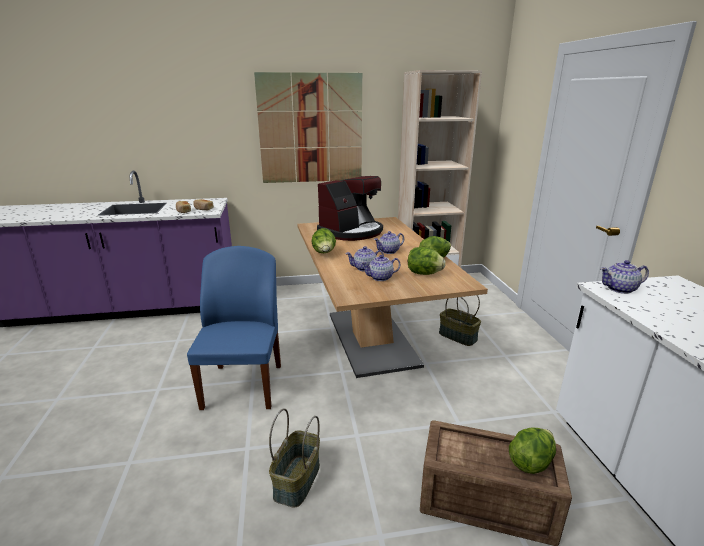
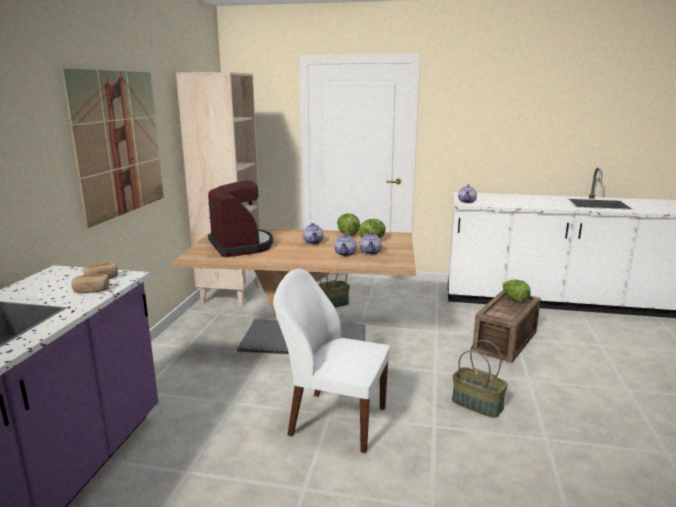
camera: 70 degrees left, 5 degrees down
(244, 385) = (335, 420): blue chair -> white chair
(324, 253) = (293, 262): lettuce -> none

